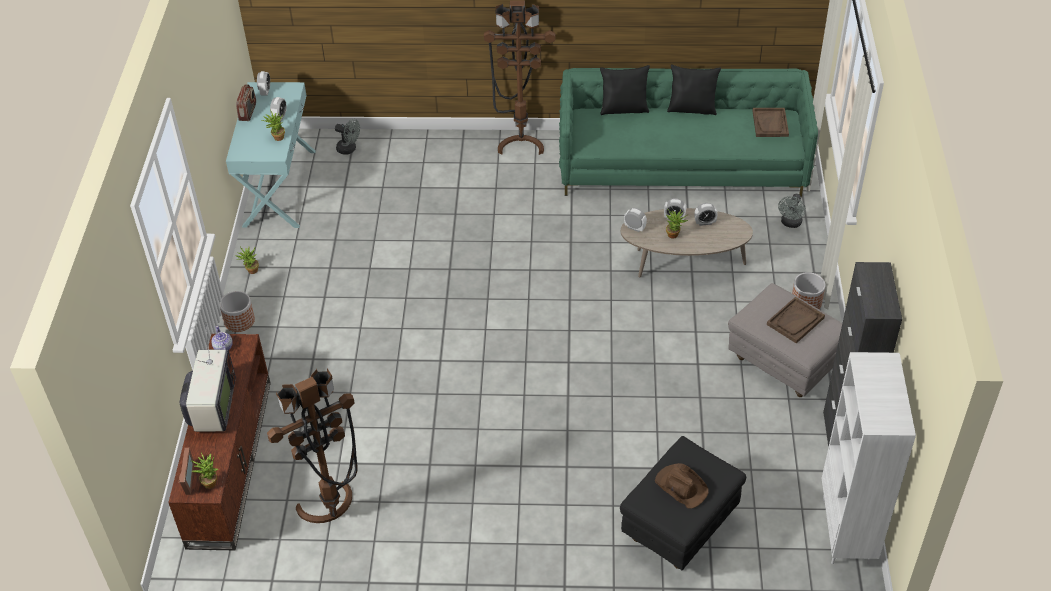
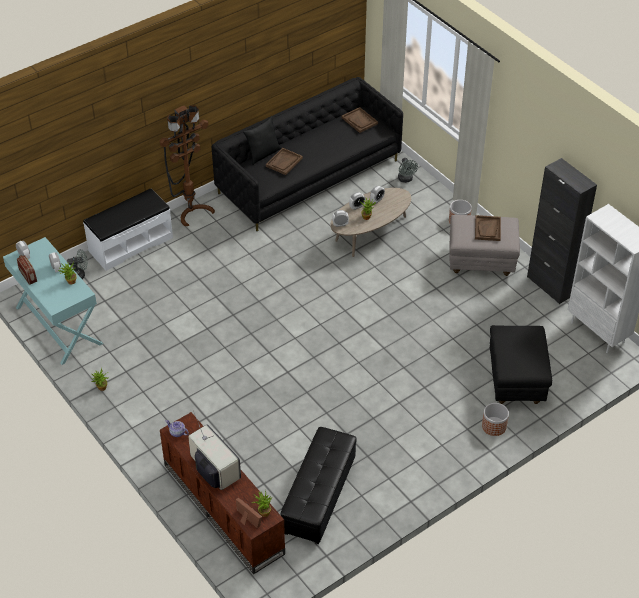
camera: 40 degrees left, 0 degrees up
(239, 321) = (130, 423): planter -> planter (494, 426)
(332, 513) = (319, 496): brown floor lamp -> black ottoman
(427, 143) = (130, 244): none -> white bench
(636, 128) = (284, 162): none -> brown tray
(681, 486) = (520, 351): brown hat -> none
(682, 165) = (309, 176): green sofa -> black sofa
(692, 108) = (304, 133): black pillow -> none

